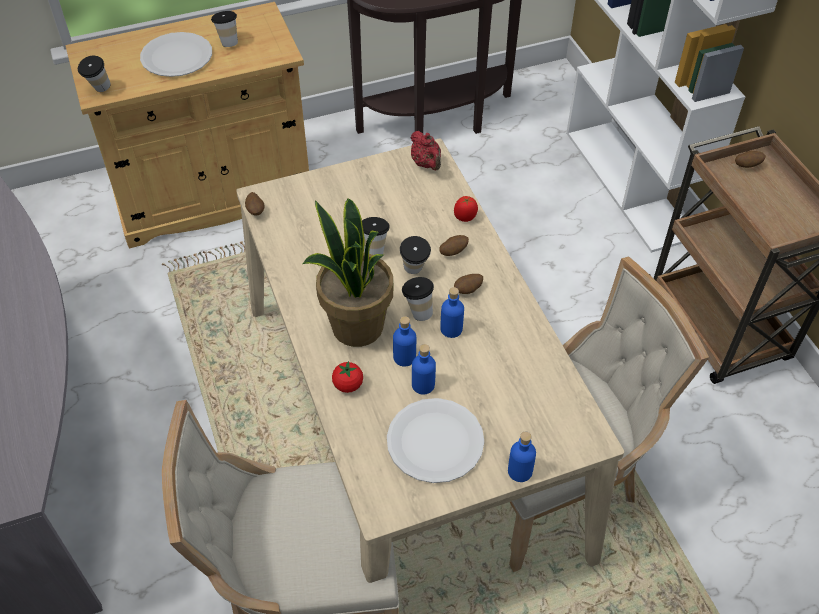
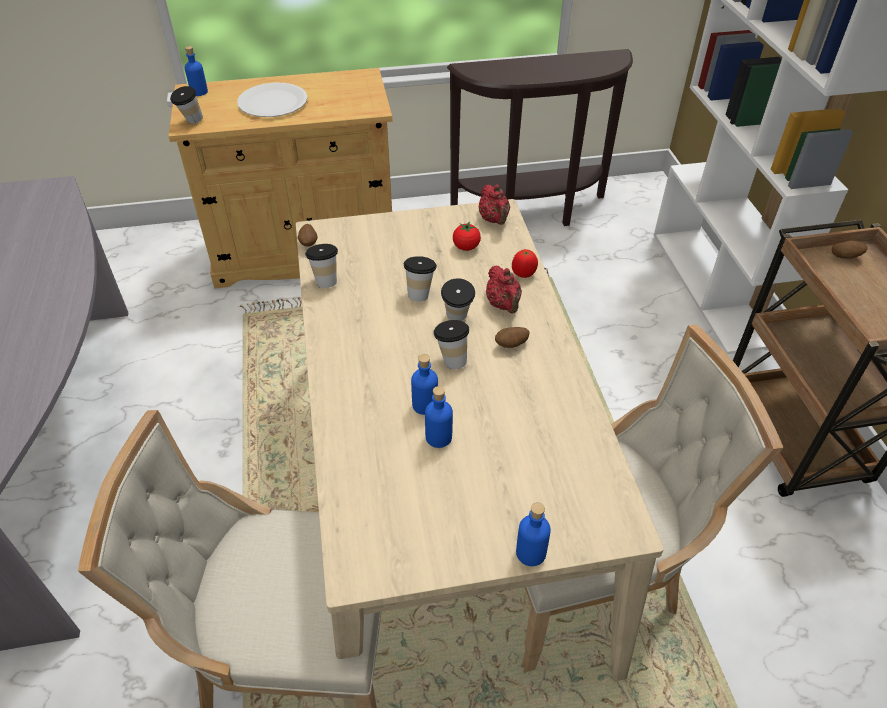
camera: 10 degrees right, 5 degrees down
(228, 42) = (325, 95): cup -> cup (325, 280)
(348, 385) = (355, 426): tomato -> tomato (466, 247)
(356, 326) = (380, 366): potted plant -> none
(435, 441) = (438, 502): white plate -> none
(451, 329) = (484, 382): blue bottle -> blue bottle (199, 92)
(453, 252) = (503, 305): potato -> red teapot

